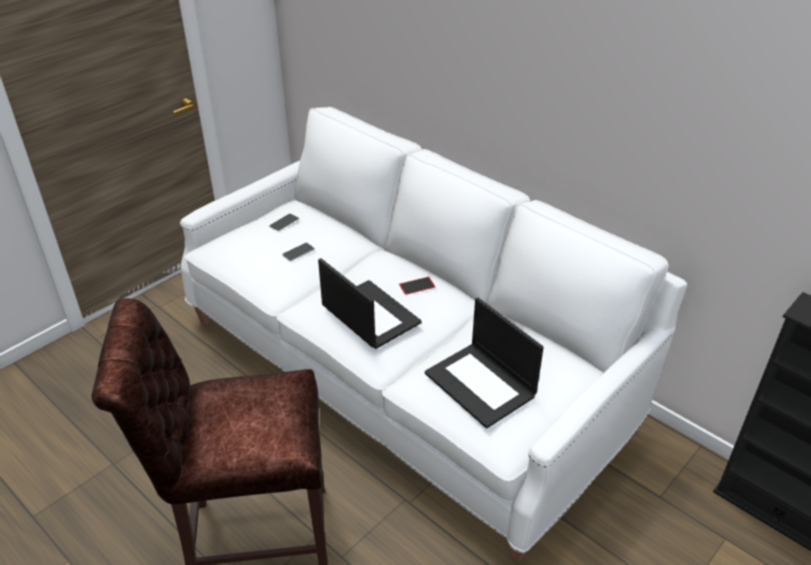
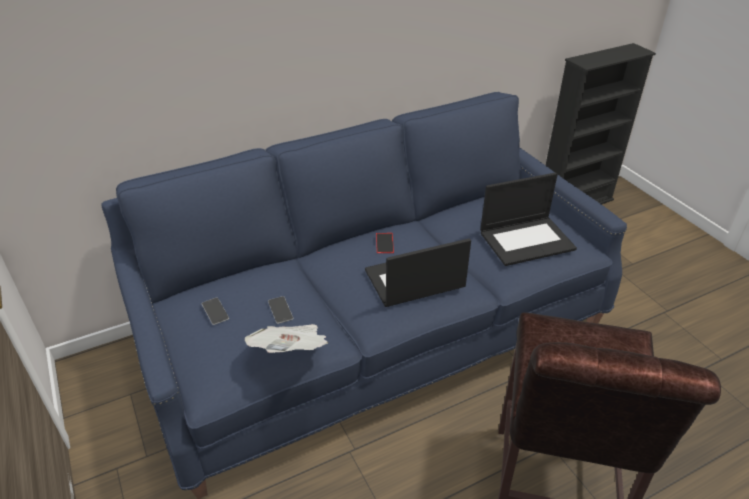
camera: 70 degrees left, 0 degrees up
(253, 270) = (291, 352): none -> newspaper
(406, 370) = (375, 334): white sofa -> blue sofa

